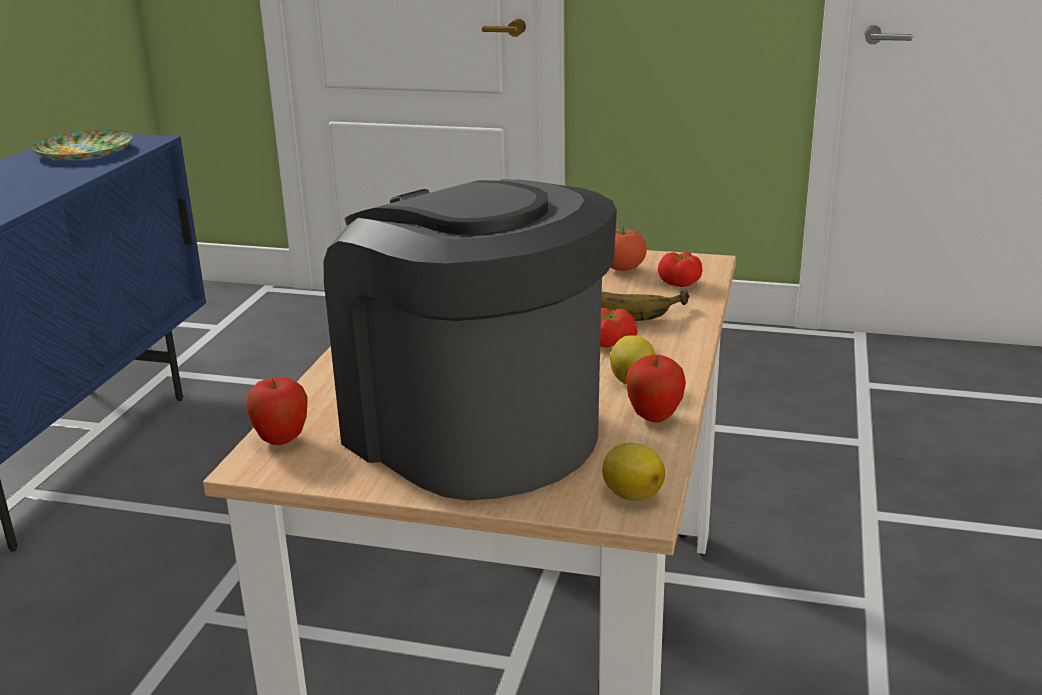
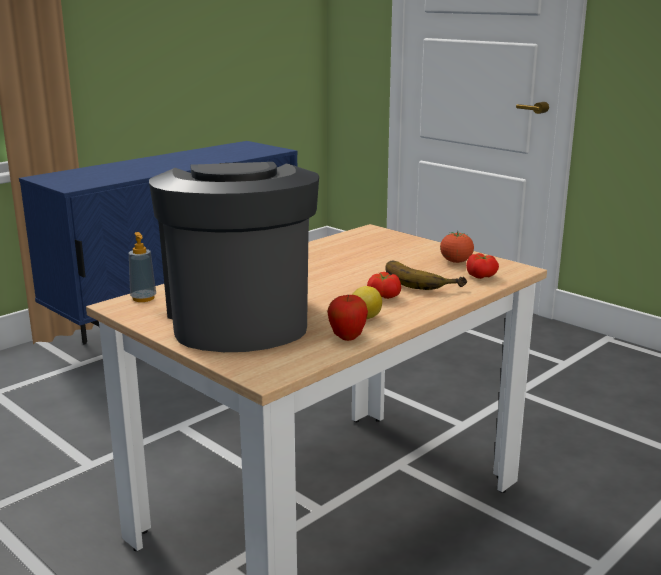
camera: 30 degrees right, 5 degrees down
(85, 151) = (238, 151): plate -> none
(281, 440) = (143, 298): apple -> soap dispenser
(631, 494) = (273, 368): lemon -> none

